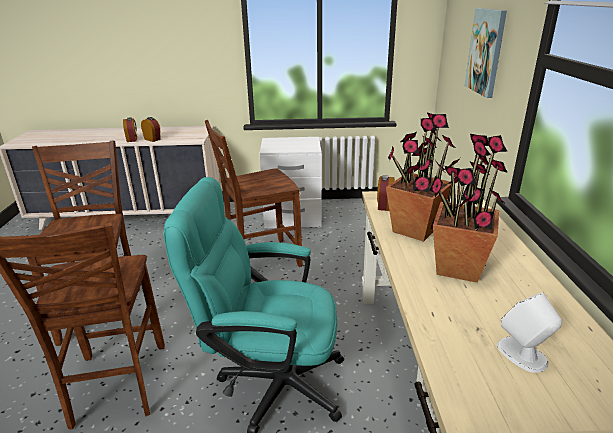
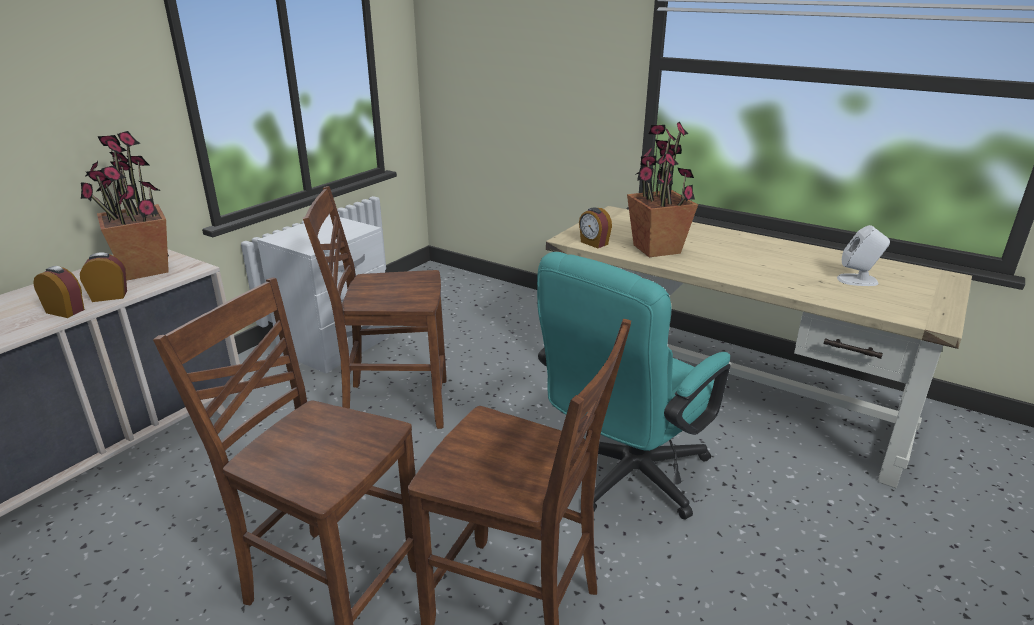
camera: 55 degrees left, 0 degrees up
(260, 259) = (394, 403): brown chair -> brown chair turned 75 degrees clockwise
(457, 268) = (736, 258): potted plant -> potted plant (144, 270)
(486, 52) = (542, 63): picture -> none

